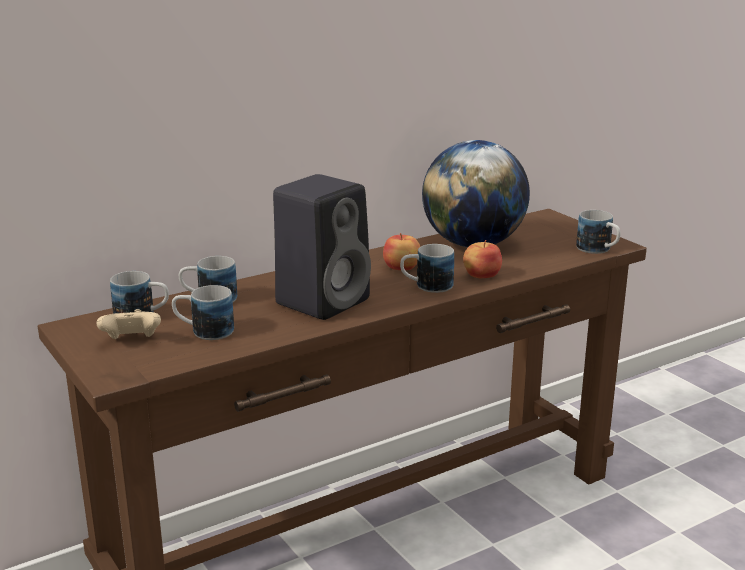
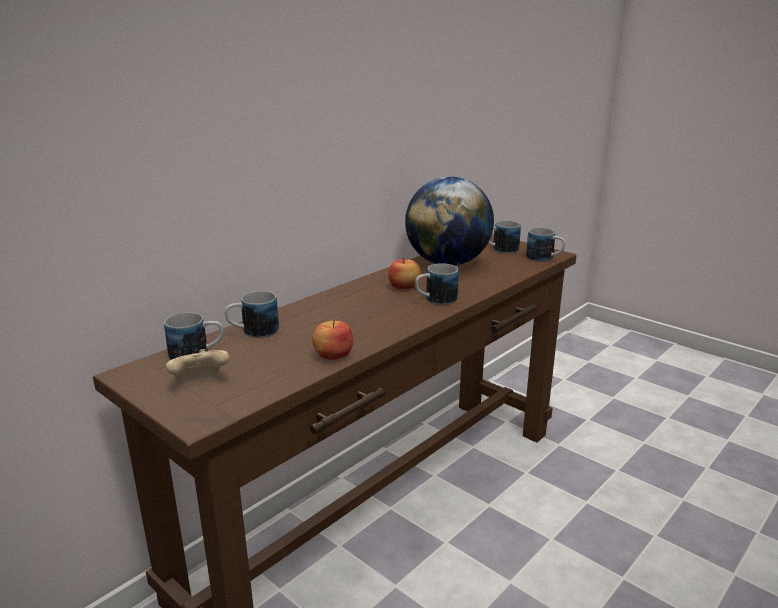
camera: 15 degrees left, 0 degrees up
(204, 331) = (265, 362): mug -> mug (500, 250)
(324, 300) = (357, 322): black speaker -> none
(481, 275) = (472, 287): apple -> apple (333, 355)

